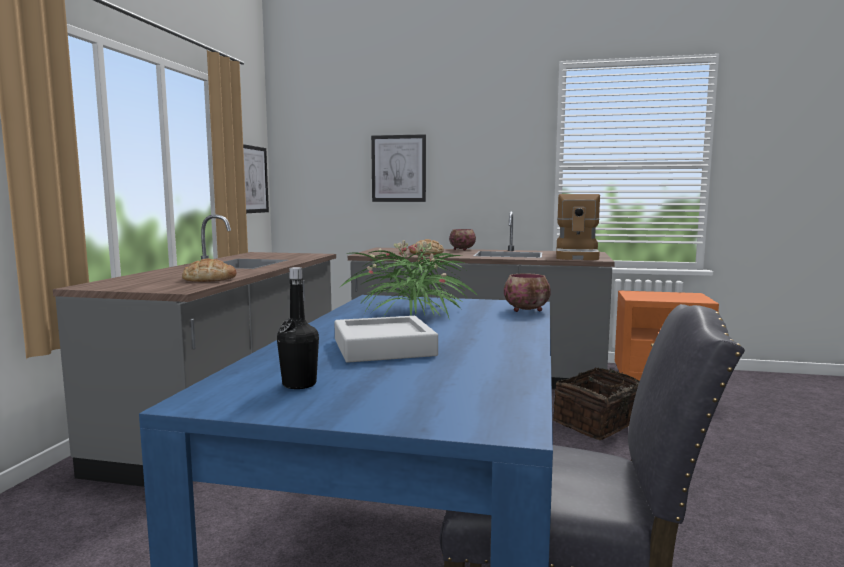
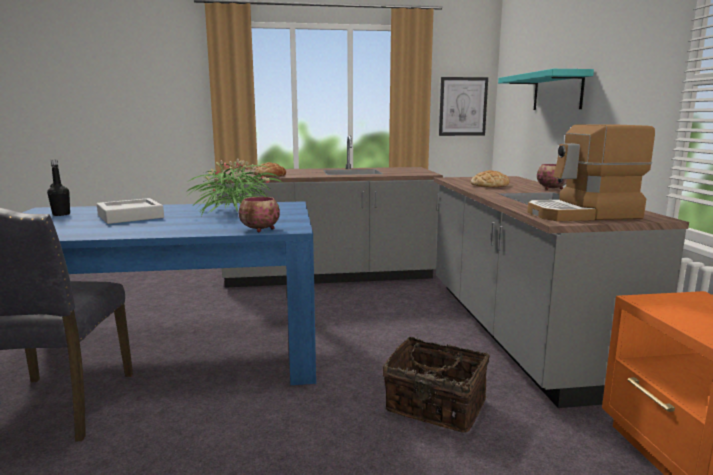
camera: 70 degrees right, 5 degrees up
(398, 168) = (557, 92): picture -> turquoise shelf

